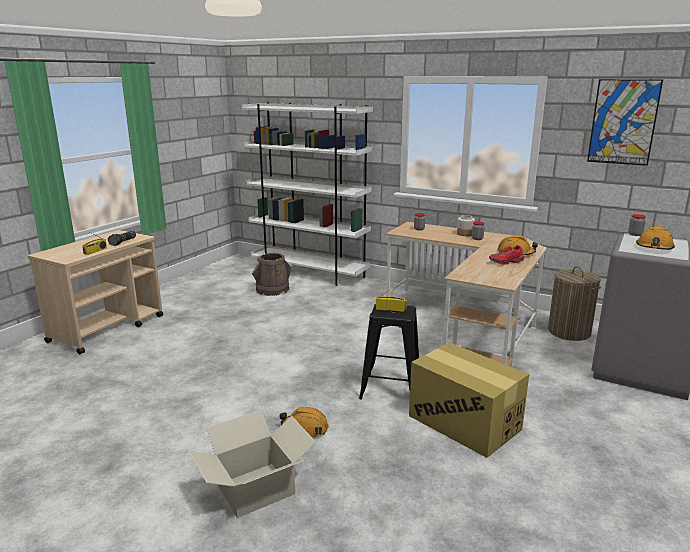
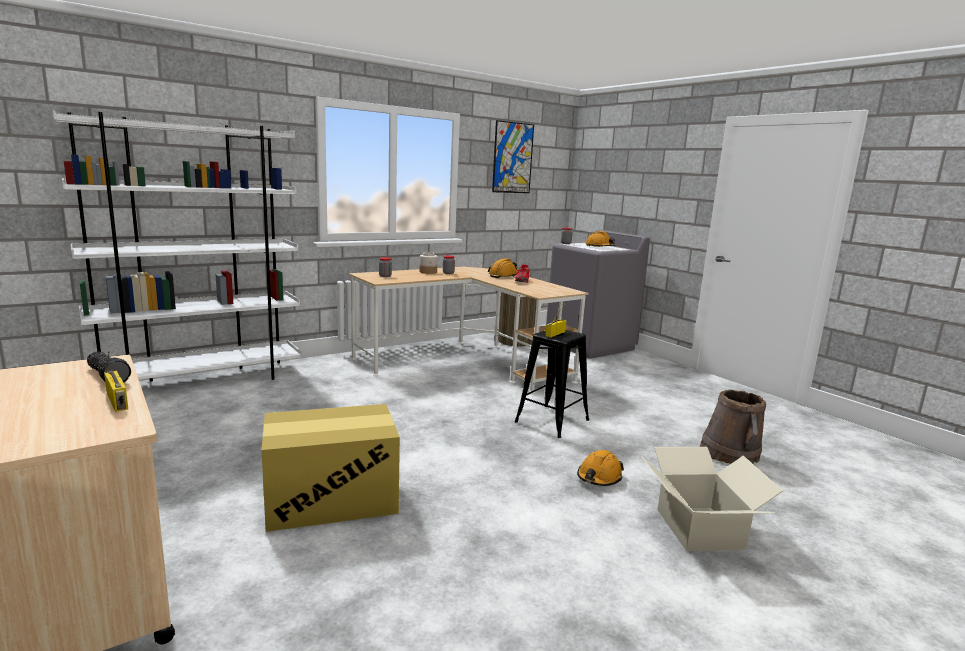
camera: 65 degrees left, 5 degrees down
(272, 290) = (212, 413): brown bucket -> brown bucket (729, 453)
(464, 422) = (626, 411): cardboard box -> cardboard box (331, 499)

